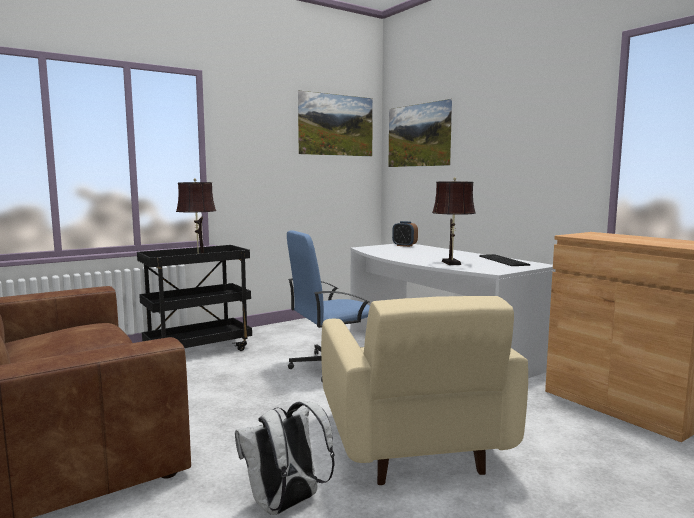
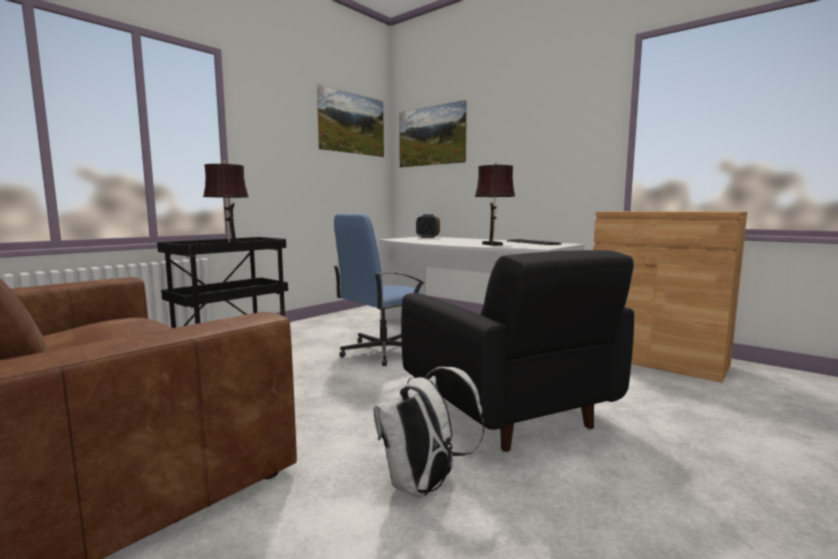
camera: 15 degrees left, 0 degrees up
(411, 443) = (507, 410): beige armchair -> black armchair

